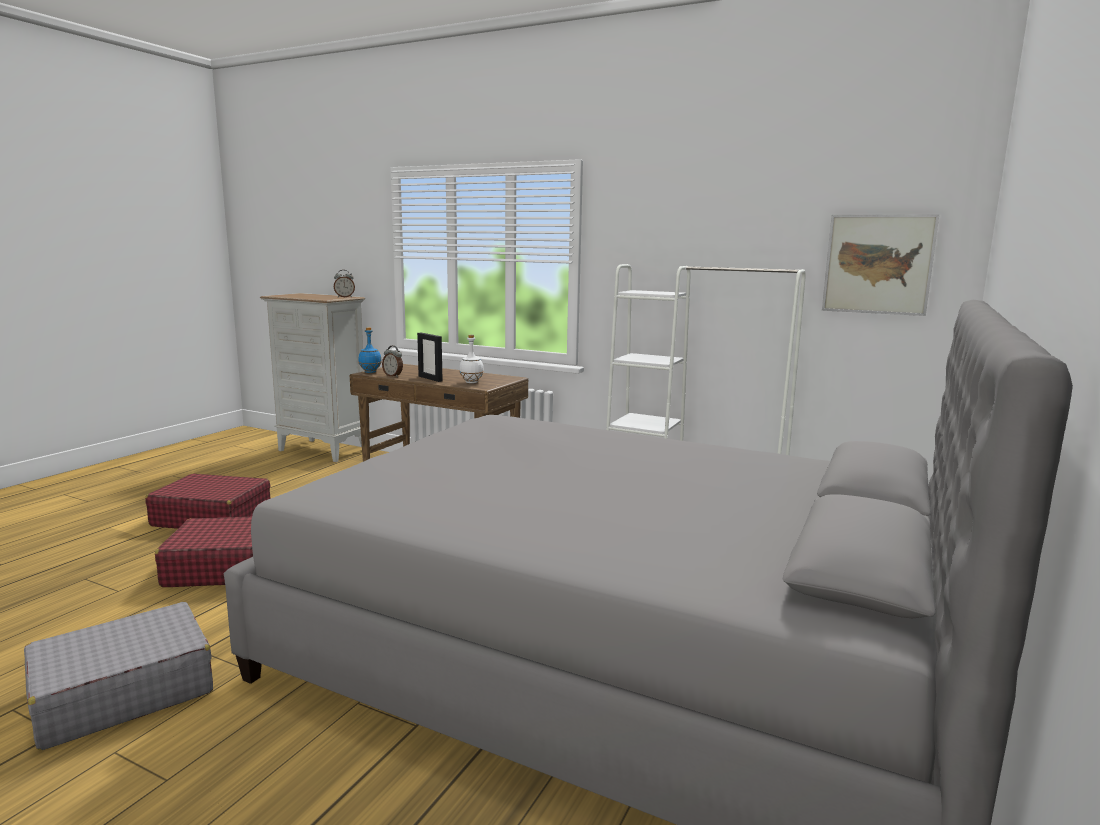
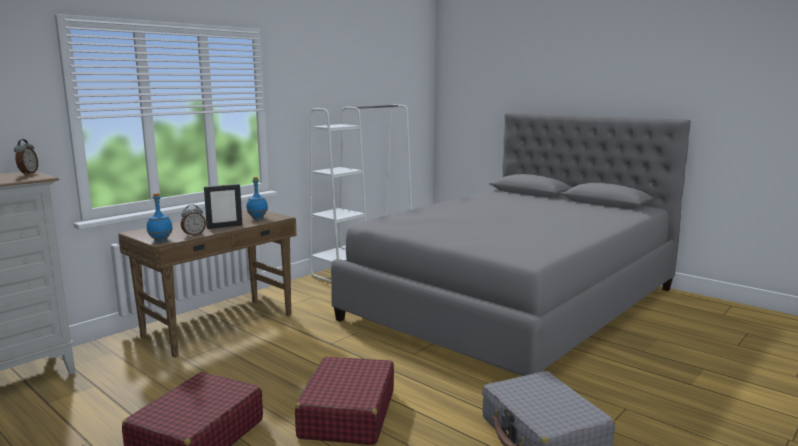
camera: 75 degrees left, 0 degrees up
(471, 382) = (257, 218): white bottle -> blue bottle
(878, 264) = (405, 99): picture -> none

